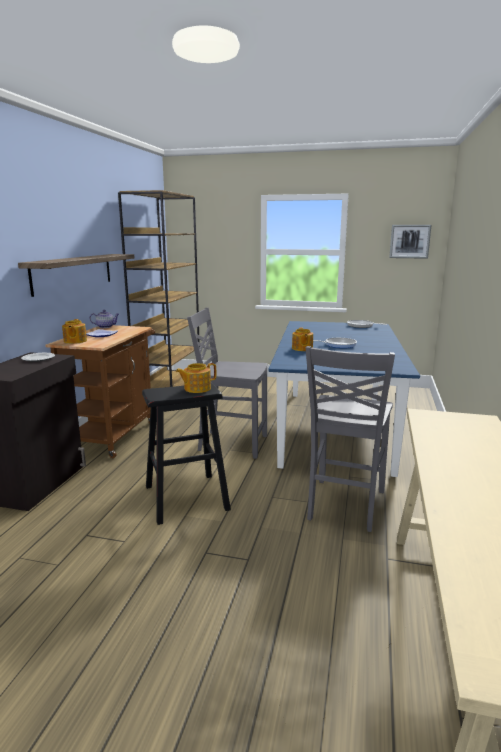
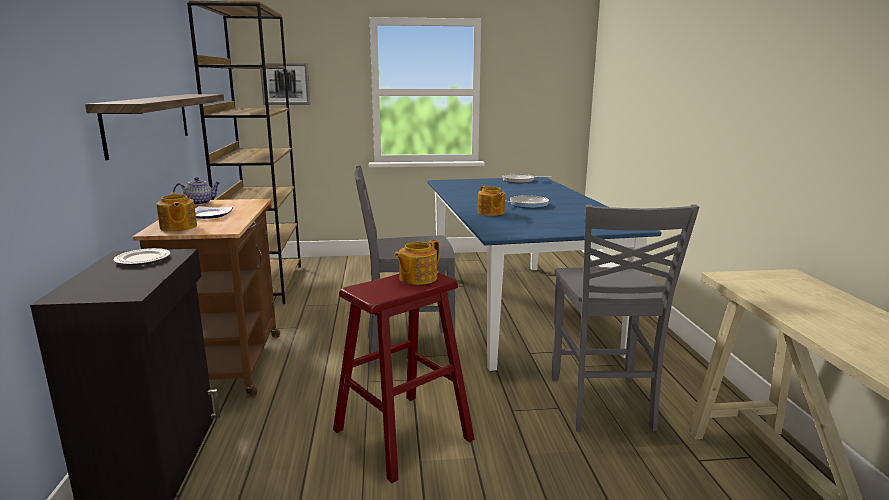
camera: 20 degrees left, 0 degrees up
(186, 497) = (403, 434): black stool -> red stool
(409, 241) = (553, 78): picture -> picture (285, 84)

